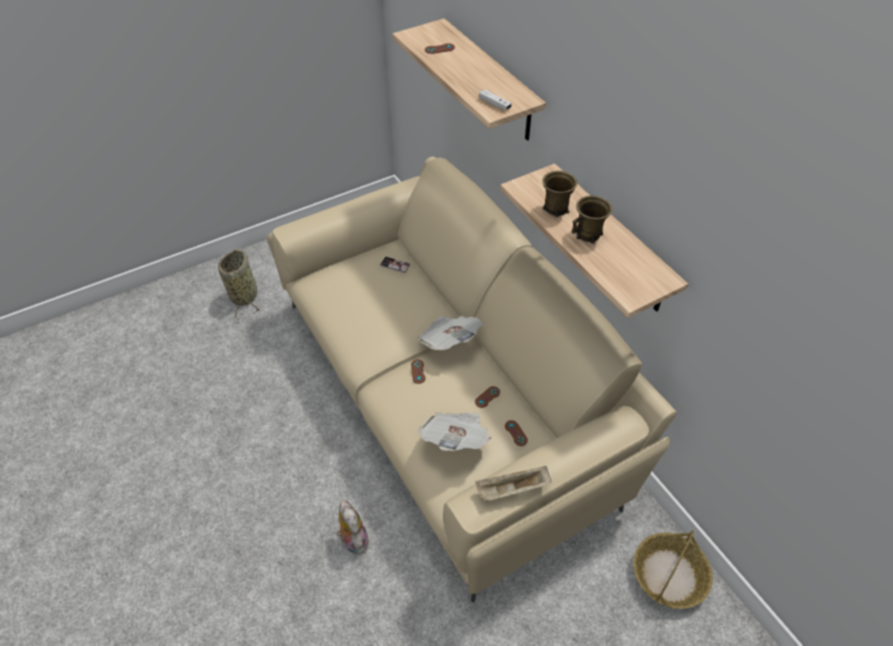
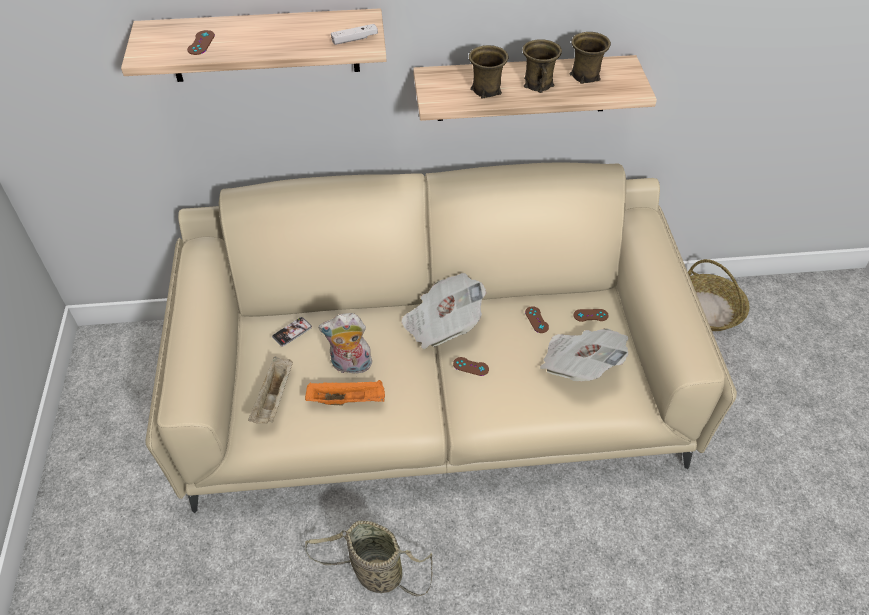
camera: 65 degrees left, 0 degrees up
(244, 294) = (122, 569): basket -> basket (374, 573)
(353, 540) = (580, 555): plush toy -> plush toy (350, 366)
(354, 315) = (347, 399): none -> orange tray
(512, 490) = (690, 326): beige tray -> beige tray (274, 399)
(624, 258) = (584, 76): none -> brown mug

